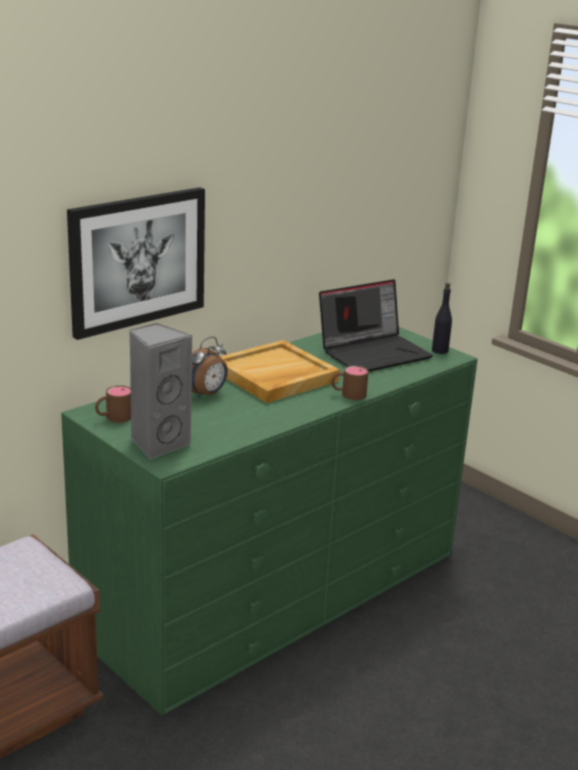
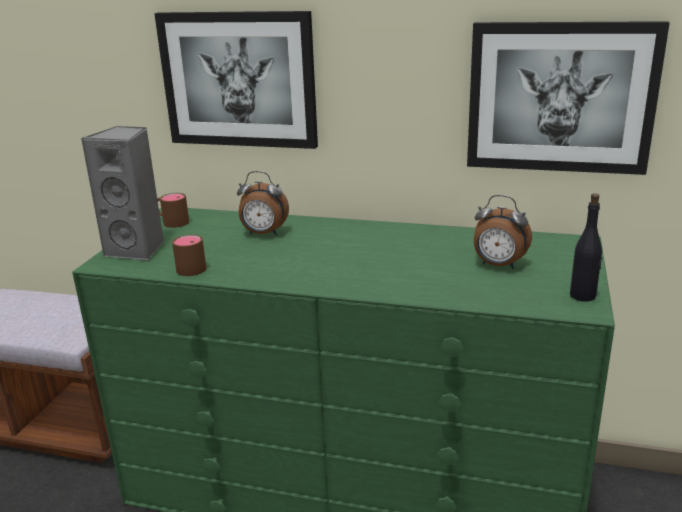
camera: 60 degrees right, 0 degrees up
(275, 376) = (349, 244): beige tray -> none
(348, 394) = (360, 286): brown mug -> brown mug (188, 267)
(349, 224) = (560, 98): none -> picture
(374, 352) = (498, 265): laptop -> alarm clock

